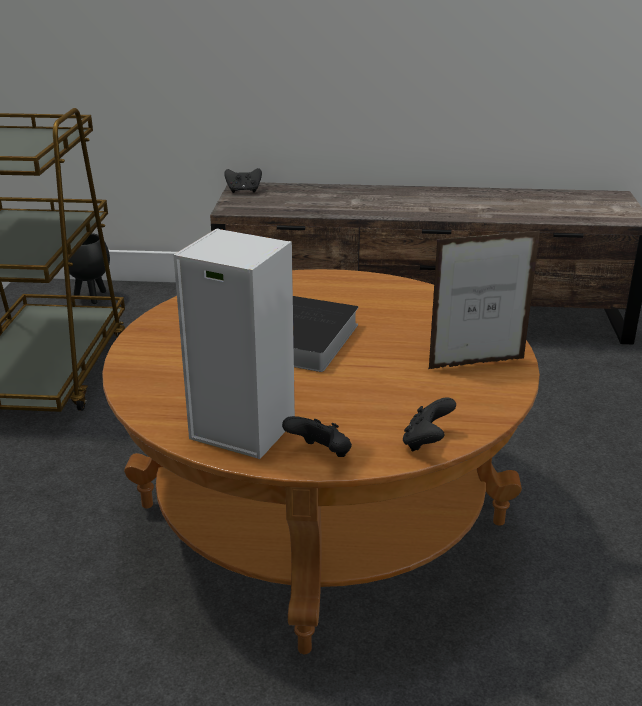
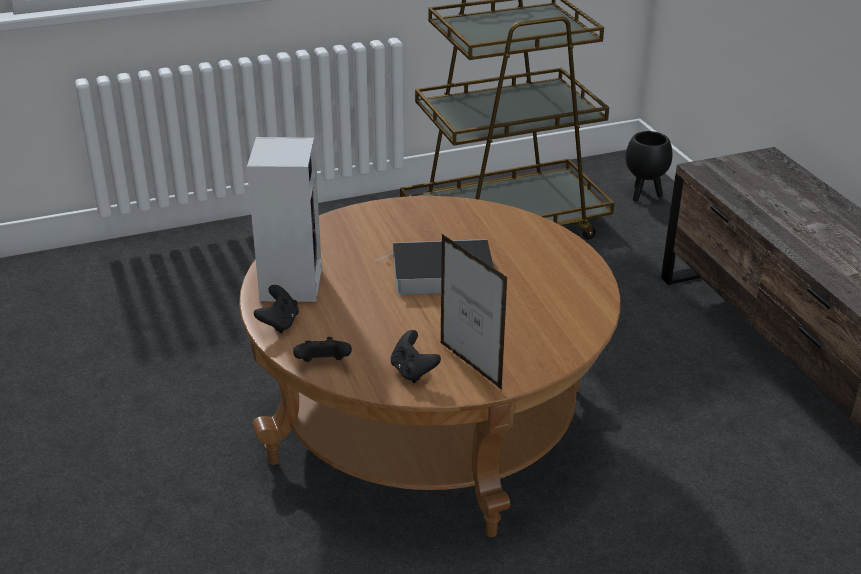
camera: 65 degrees right, 5 degrees up
(243, 191) = (758, 161): black game controller -> black game controller (413, 371)

